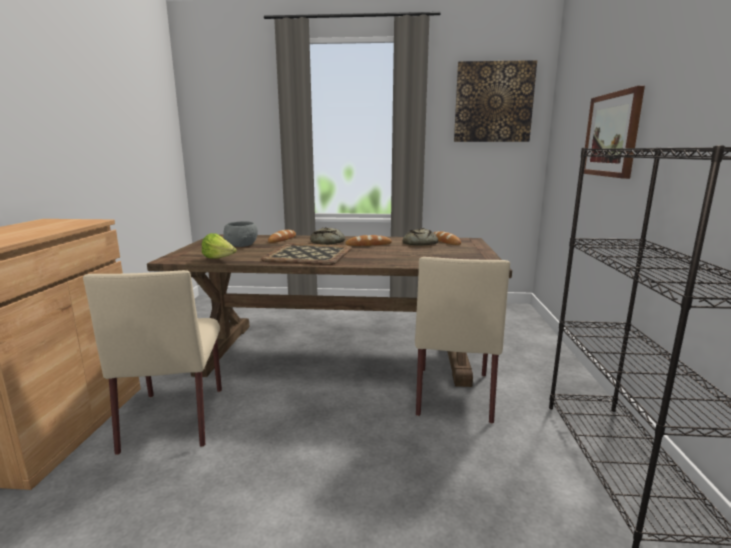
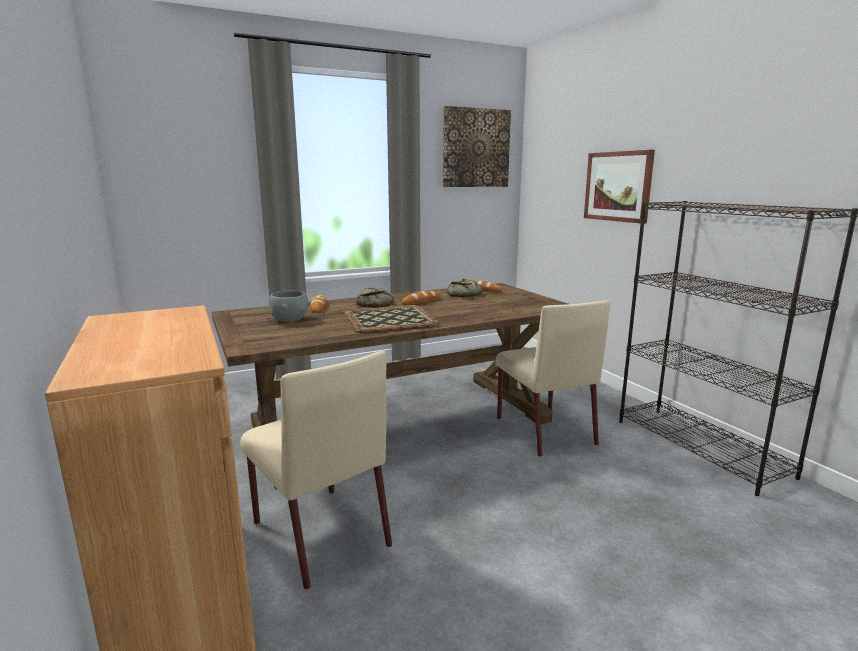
camera: 30 degrees left, 0 degrees up
(219, 259) = (307, 338): lettuce -> none

